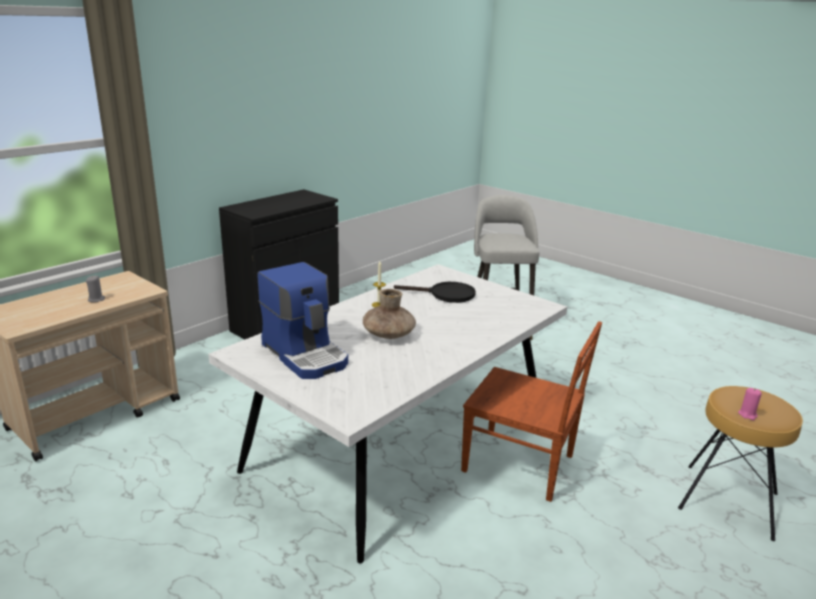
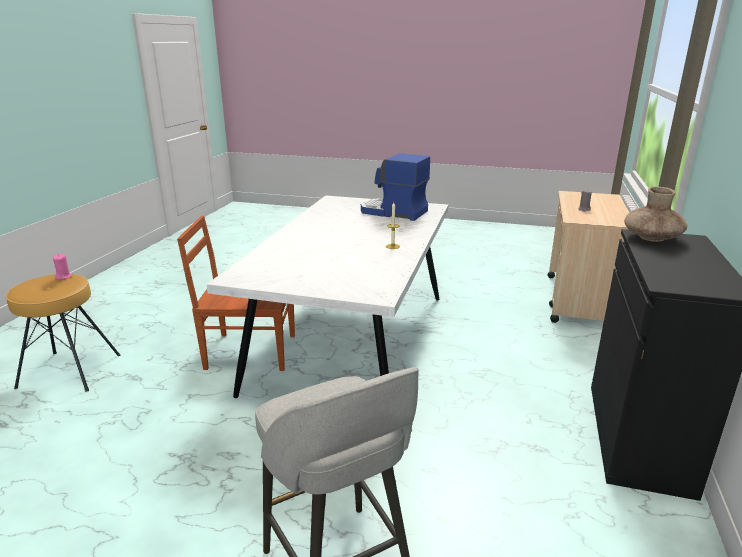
camera: 155 degrees right, 0 degrees up
(388, 334) = (356, 230): brown vase -> brown vase (652, 238)
(446, 295) = (343, 267): black frying pan -> none

